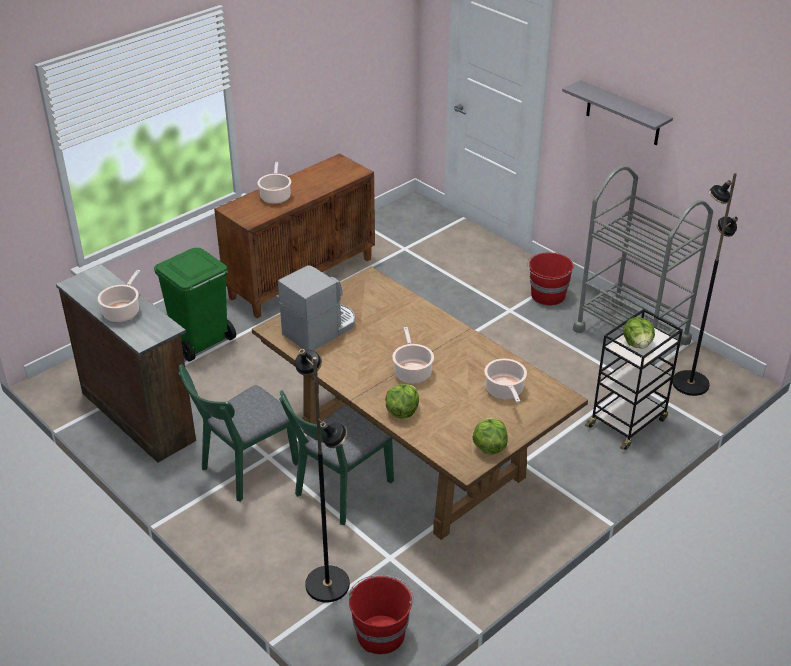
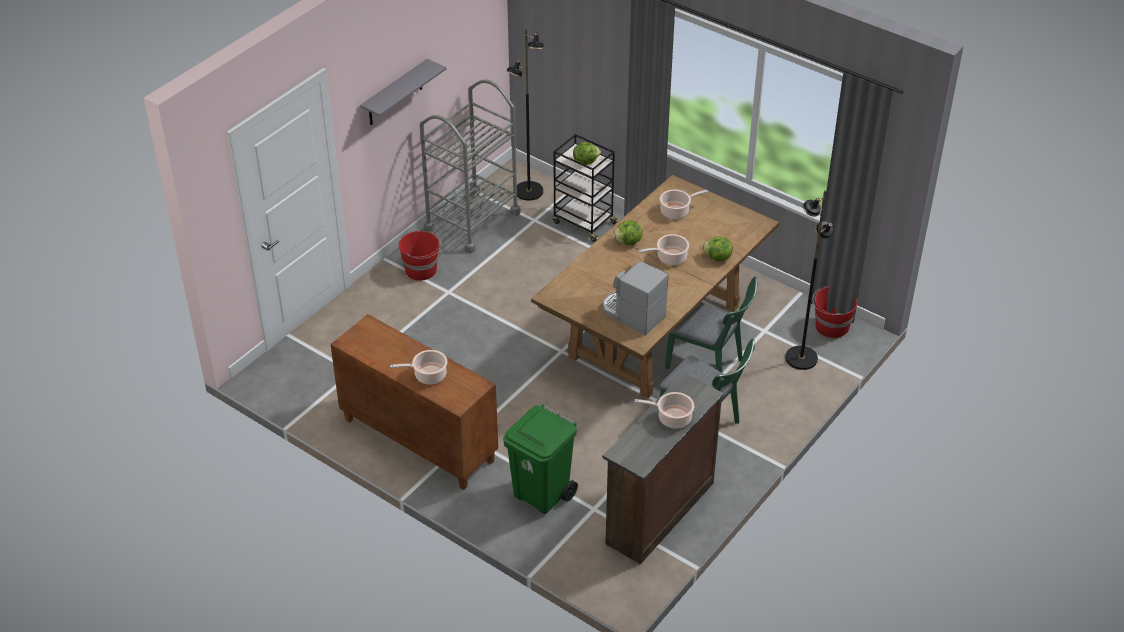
camera: 100 degrees left, 5 degrees up
(489, 447) = (738, 214): lettuce -> lettuce (628, 242)

